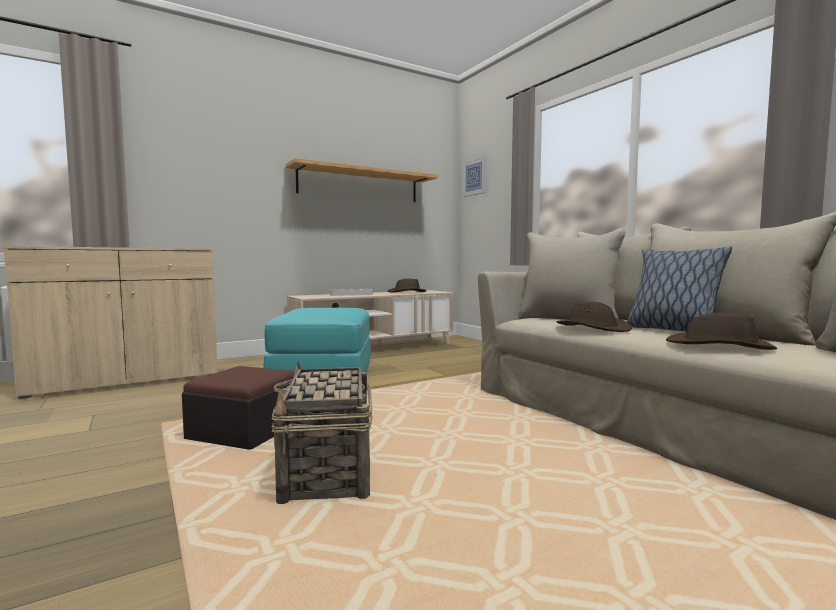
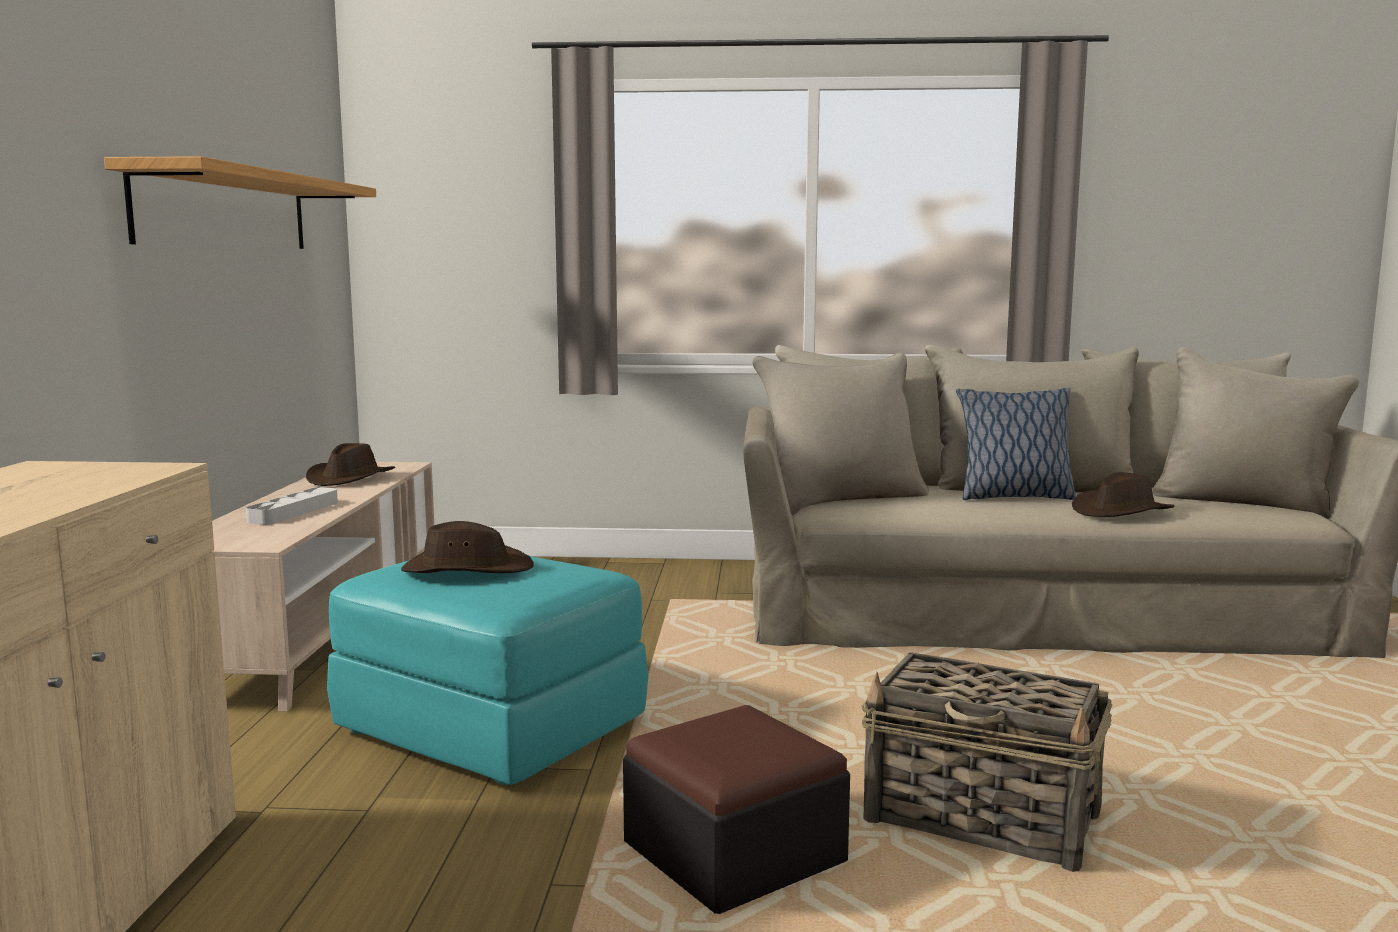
camera: 55 degrees left, 5 degrees up
(474, 177) = (412, 191): picture -> none
(593, 328) = (955, 511): brown hat -> brown hat (467, 569)

